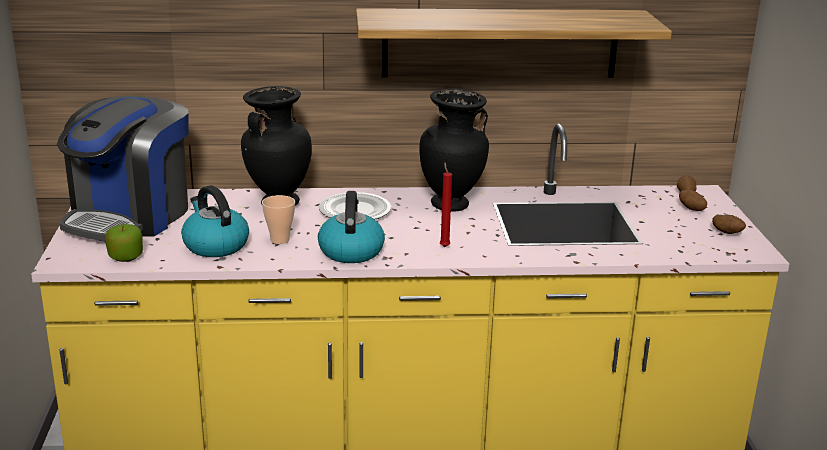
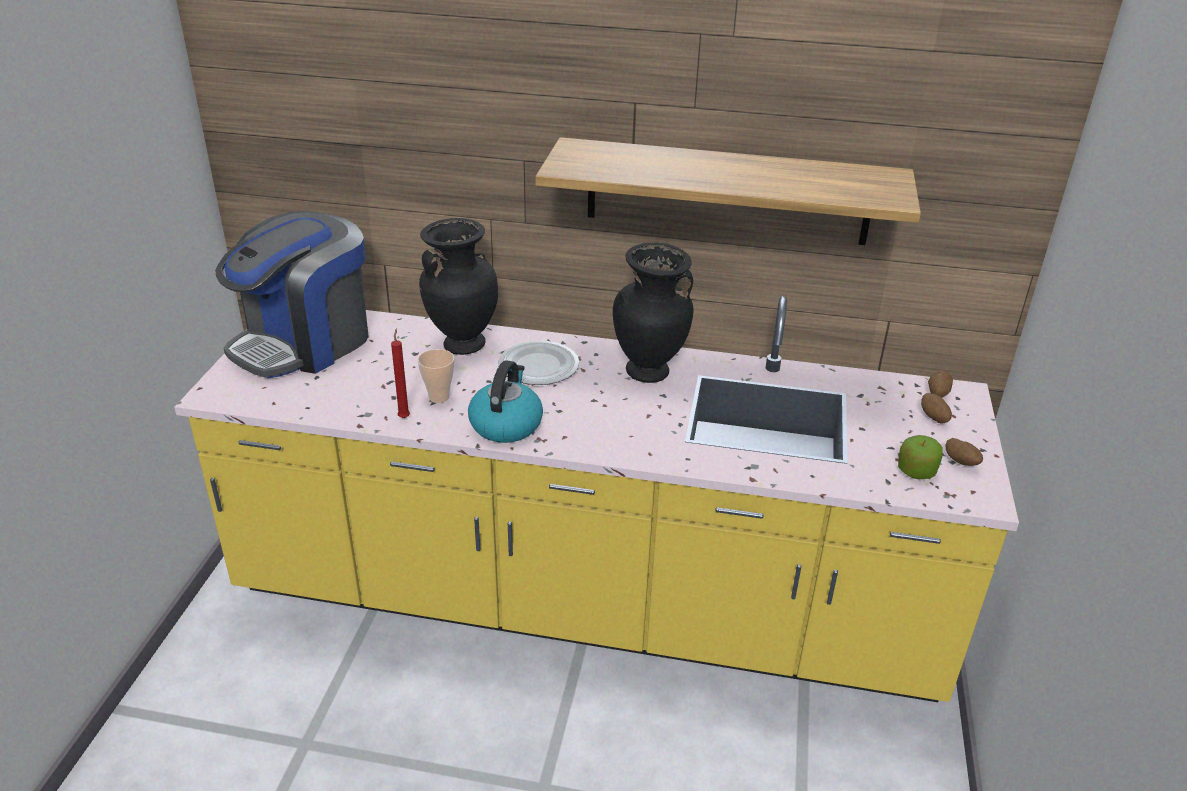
camera: 15 degrees right, 10 degrees up
(125, 257) = (273, 398): apple -> apple (916, 471)
(215, 245) = (369, 395): kettle -> none
(444, 246) = (611, 432): red candle -> red candle (404, 417)

